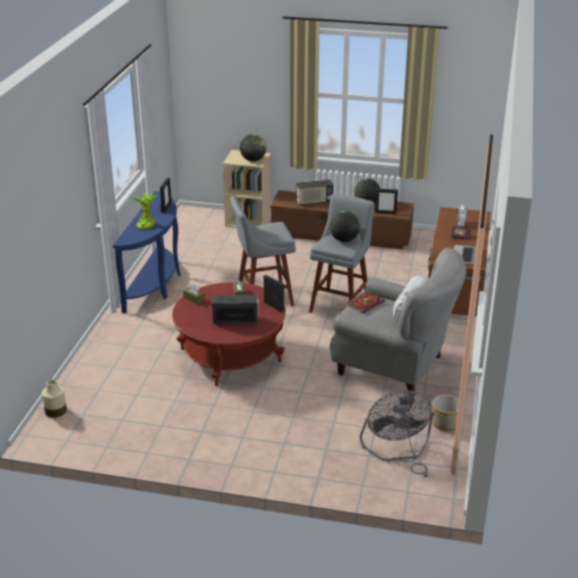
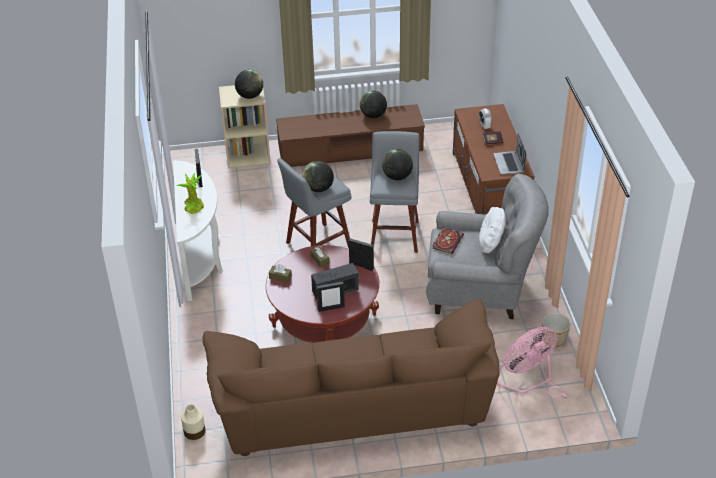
camera: 20 degrees left, 10 degrees up
(156, 285) = (201, 258): blue console table -> white console table
(207, 433) = (353, 411): none -> brown sofa
(265, 234) = (318, 188): none -> globe
(314, 202) = (320, 125): radio -> none
(385, 212) = (397, 122): picture frame -> picture frame (331, 307)
(401, 453) = (533, 380): grey fan -> pink fan

